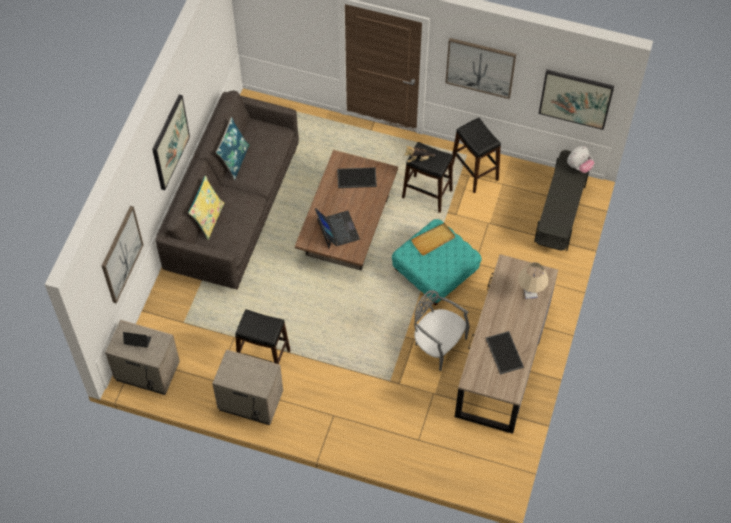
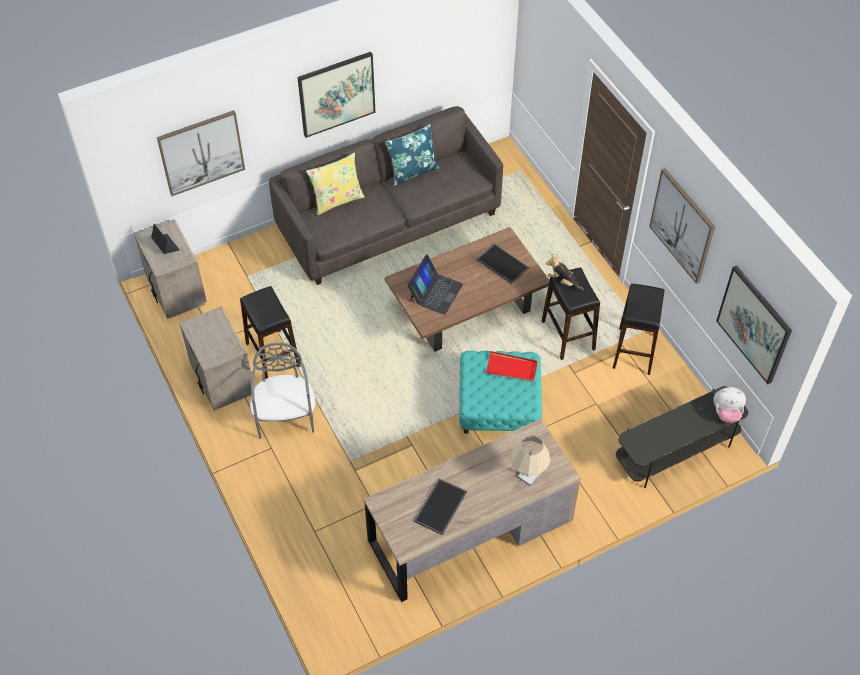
camera: 45 degrees right, 5 degrees down
(433, 240) = (511, 368): beige tray -> red tray
(438, 344) = (427, 467): grey chair -> grey chair (285, 415)

